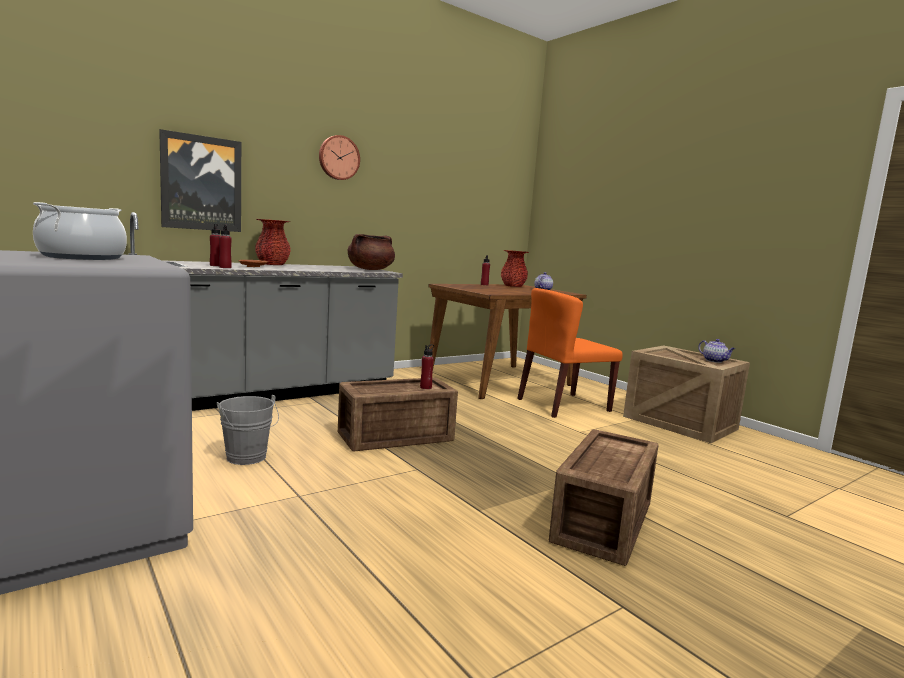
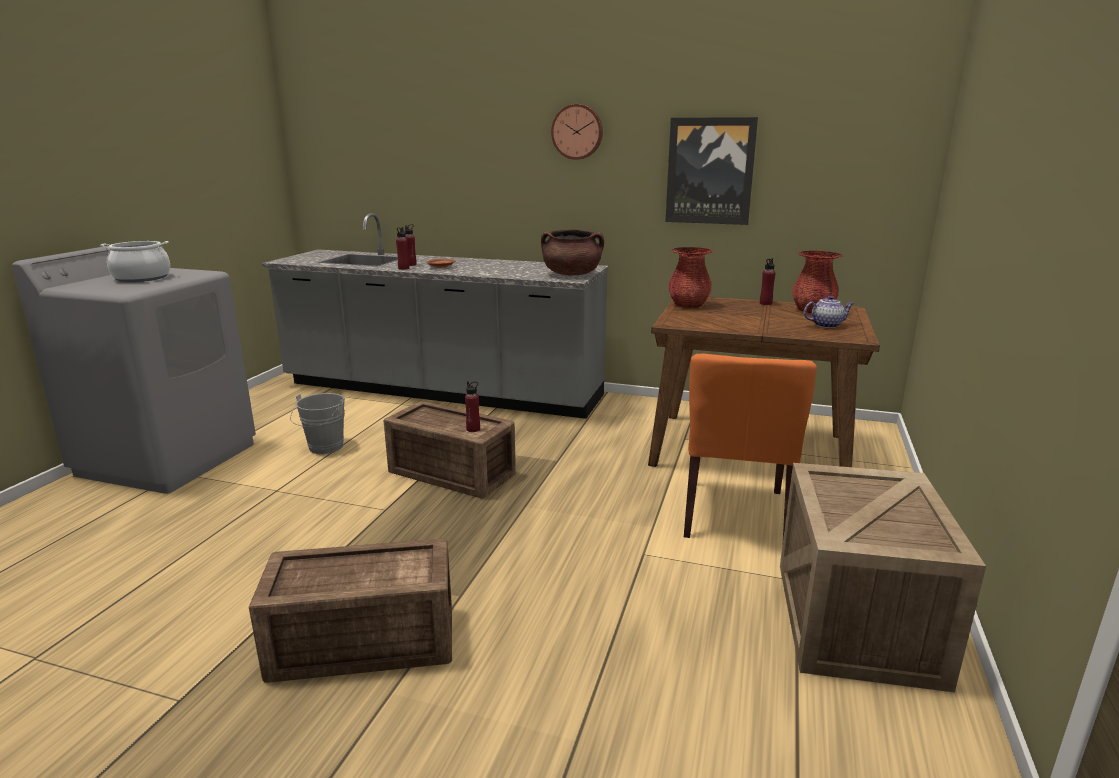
camera: 55 degrees right, 10 degrees up
(201, 183) = (438, 179): picture -> picture (710, 171)
(272, 264) = (489, 262): red vase -> red vase (688, 305)
(563, 405) = (735, 514): orange chair -> orange chair turned 105 degrees counterclockwise
(715, 361) = (912, 534): teapot -> none

